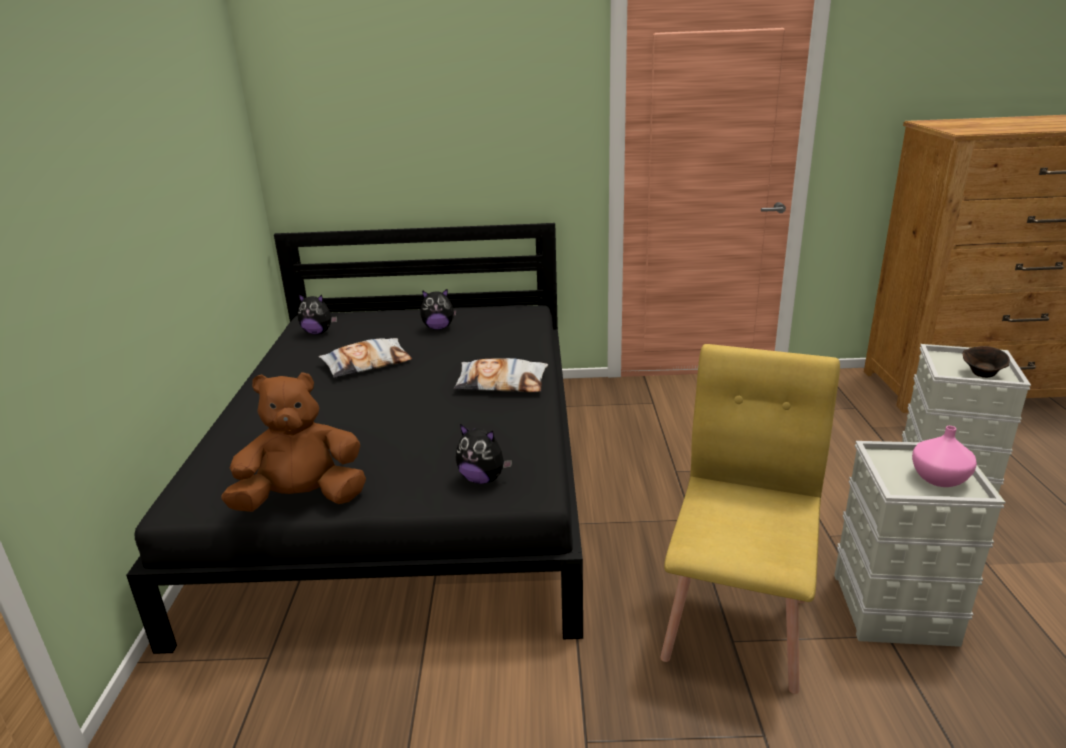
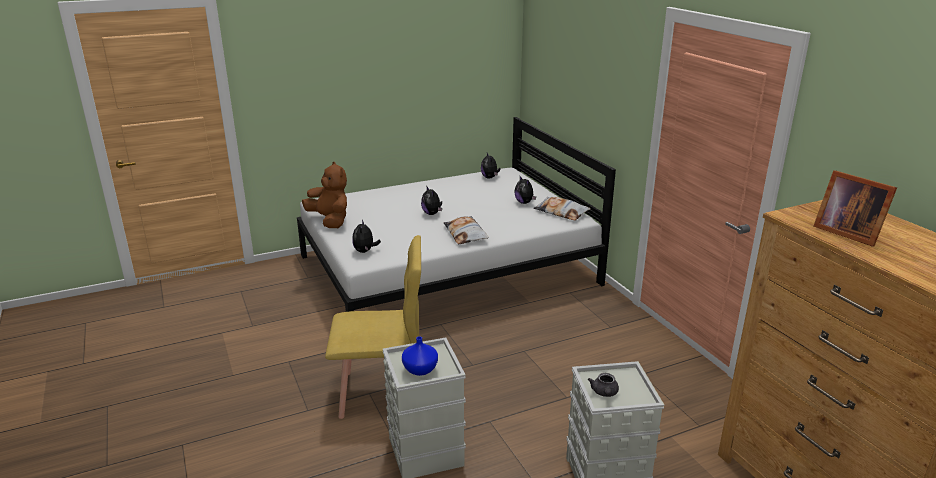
camera: 65 degrees right, 0 degrees up
(367, 364) = (462, 198): pillow -> pillow (561, 212)
(396, 395) = (432, 213): none -> plush toy
(409, 482) = (447, 270): black bed -> white bed
(939, 478) = (421, 369): pink vase -> blue vase
(982, 374) = (604, 393): brown bowl -> grey teapot
(1005, 127) = (846, 232): none -> picture frame

